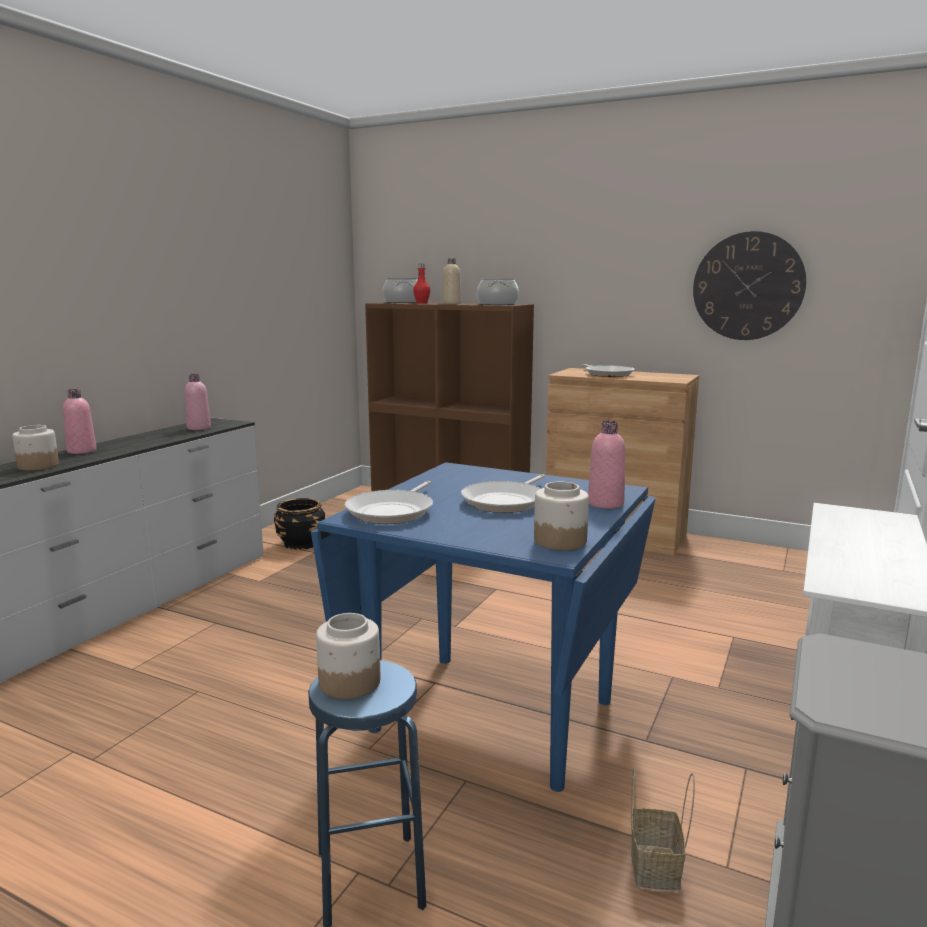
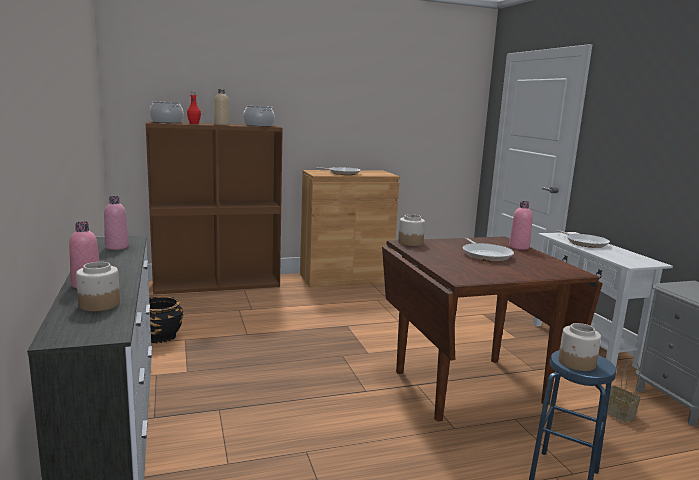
camera: 45 degrees left, 0 degrees up
(393, 511) = (464, 271): frying pan -> frying pan (585, 243)
(494, 714) = (468, 386): blue dining table -> brown dining table
(560, 541) = (561, 267): jar -> jar (410, 242)
(748, 286) = (407, 116): wall clock -> none

